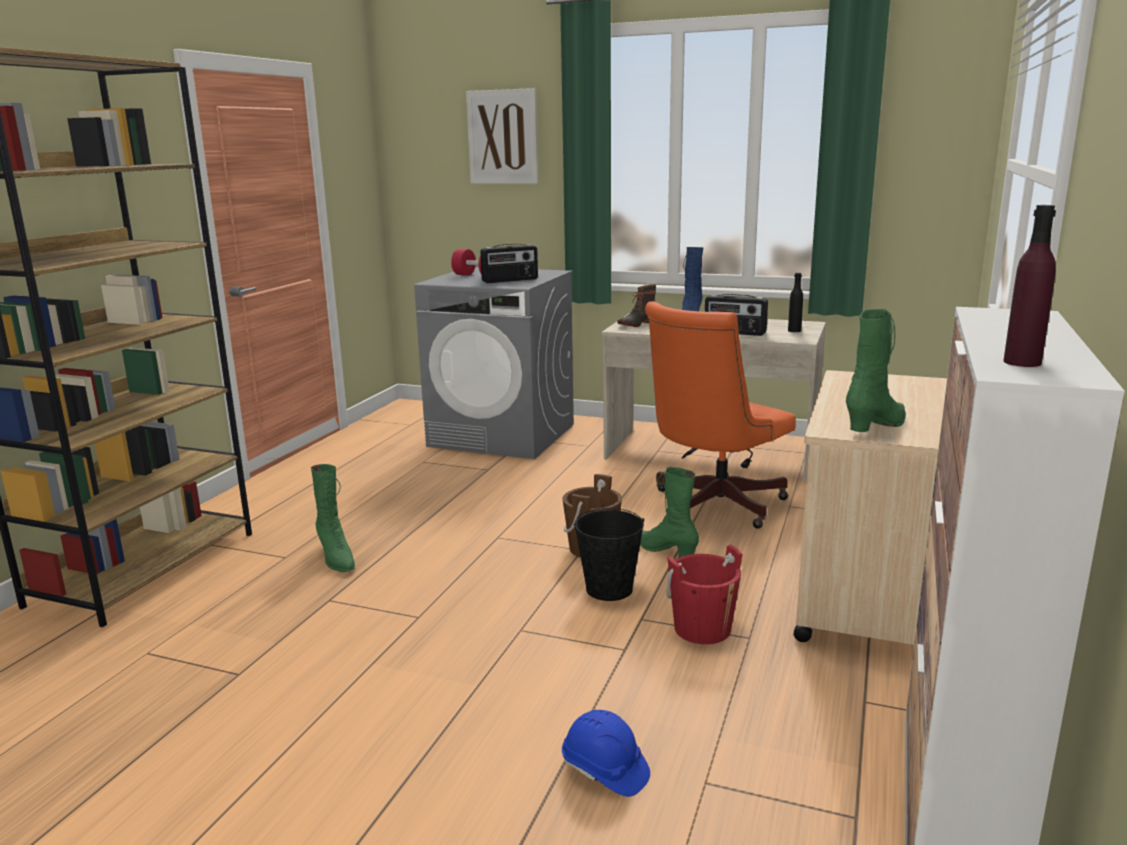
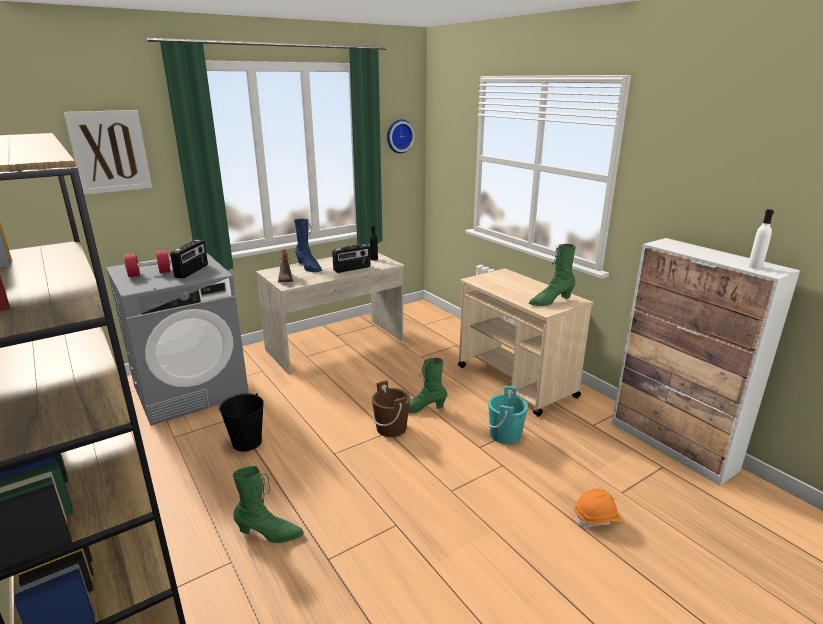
camera: 55 degrees left, 5 degrees up
(604, 770) = (596, 518): blue hard hat -> orange hard hat
(609, 589) = (440, 443): black bucket -> black bucket (247, 442)
(702, 629) = (505, 435): red bucket -> turquoise bucket
(712, 505) = (392, 373): orange office chair -> none
(877, 426) = (550, 302): green boot -> green boot turned 105 degrees counterclockwise
(932, 133) = (399, 136): none -> wall clock
(1022, 362) = (755, 267): purple bottle -> white bottle

